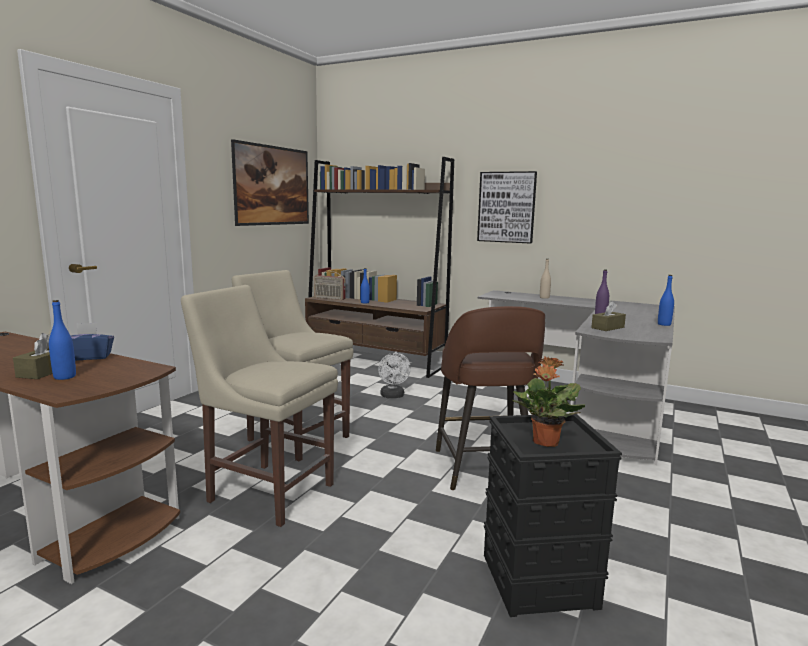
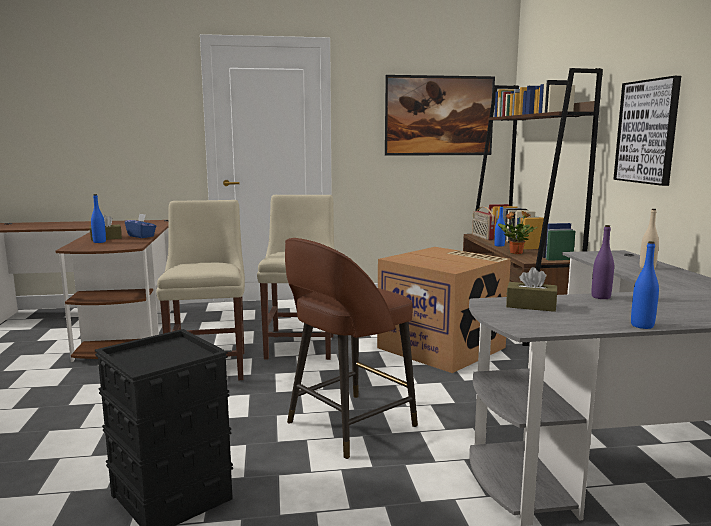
camera: 55 degrees right, 0 degrees up
(393, 396) = (443, 347): white fan -> cardboard box
(545, 442) = (149, 355): potted plant -> potted plant (515, 253)

